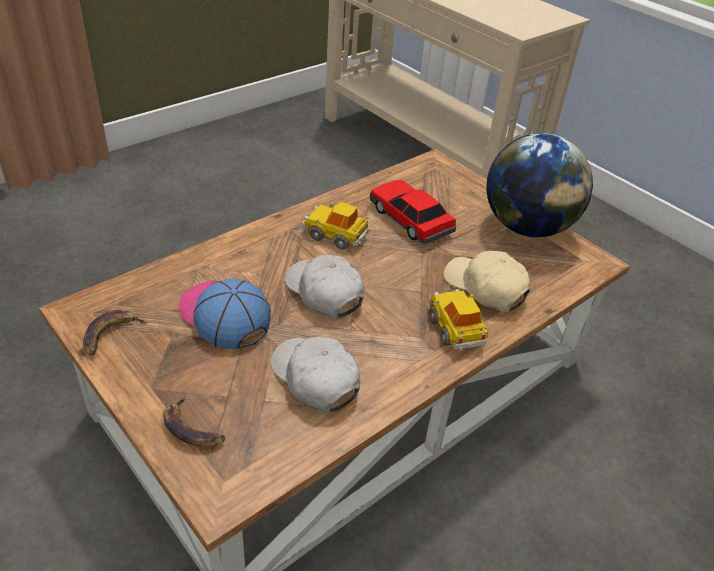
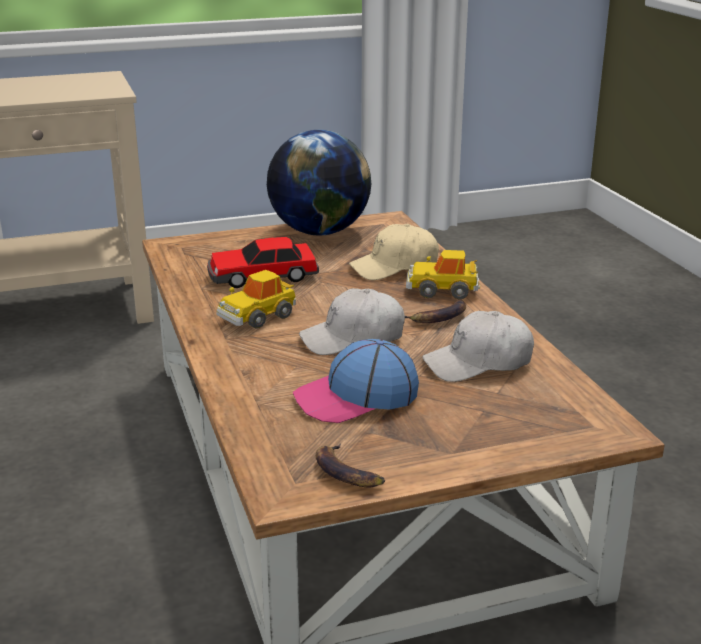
camera: 65 degrees left, 15 degrees down
(192, 428) = (521, 435): banana -> banana (438, 317)

